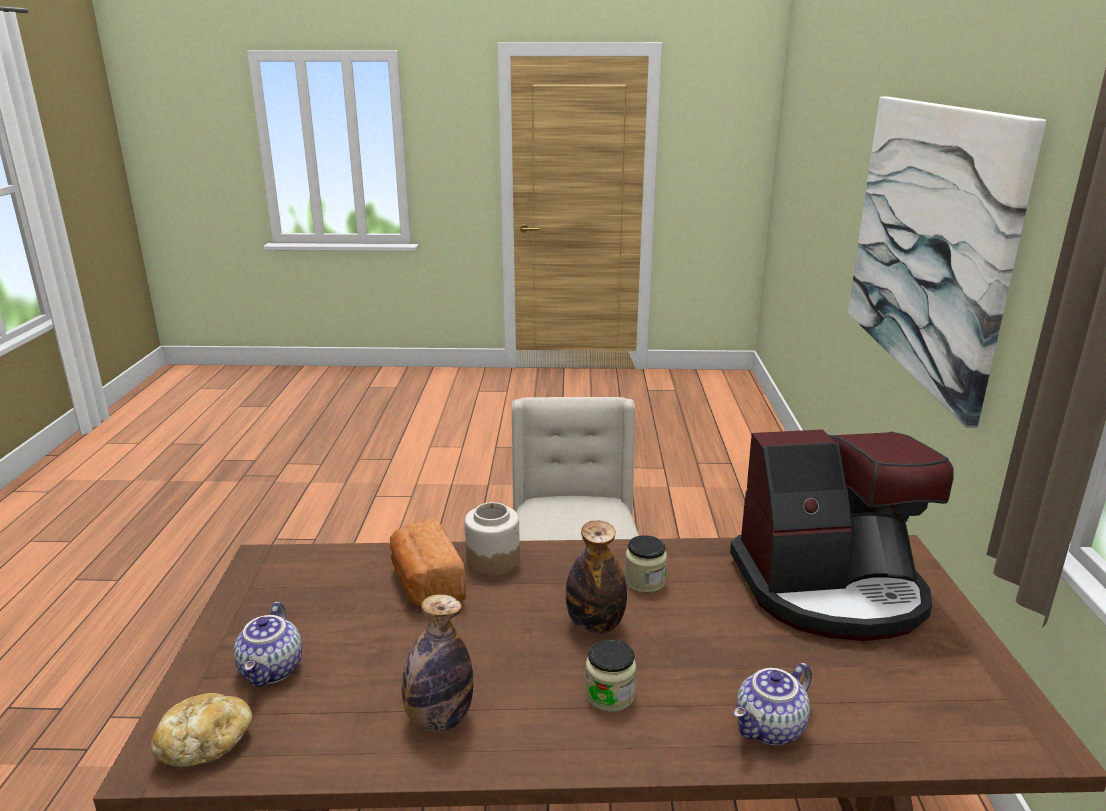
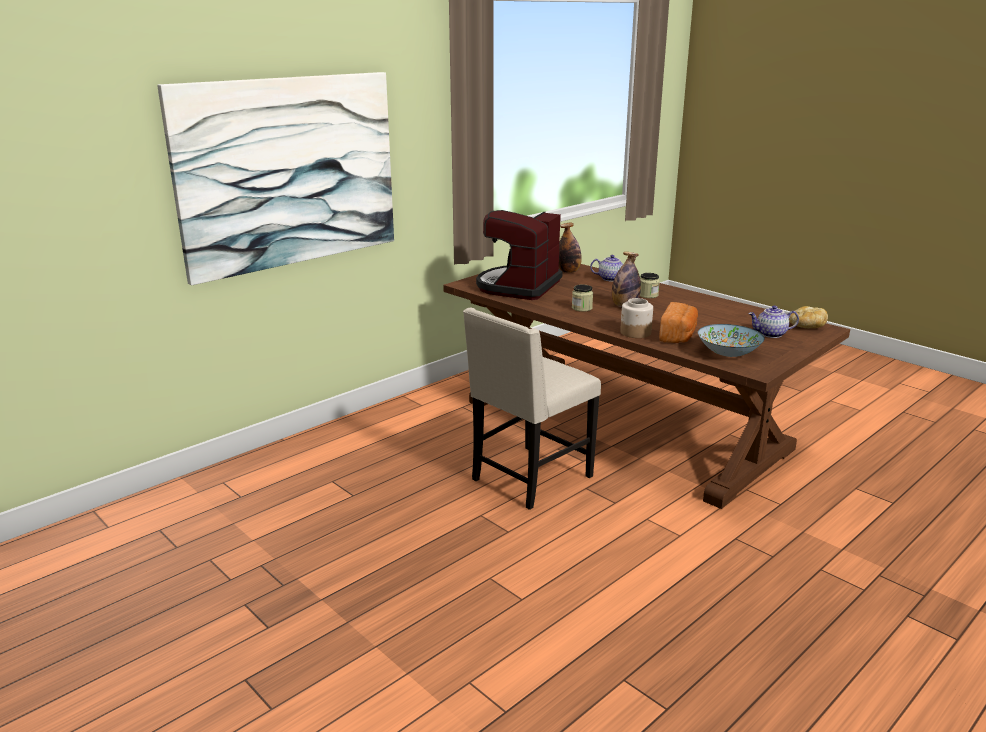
camera: 135 degrees left, 0 degrees up
(273, 670) = (771, 334): teapot -> teapot turned 135 degrees counterclockwise
(322, 579) = (728, 353): none -> bowl
(439, 719) = (714, 308): bottle -> bottle (568, 271)
(830, 589) = (518, 286): coffee machine -> coffee machine turned 105 degrees counterclockwise

